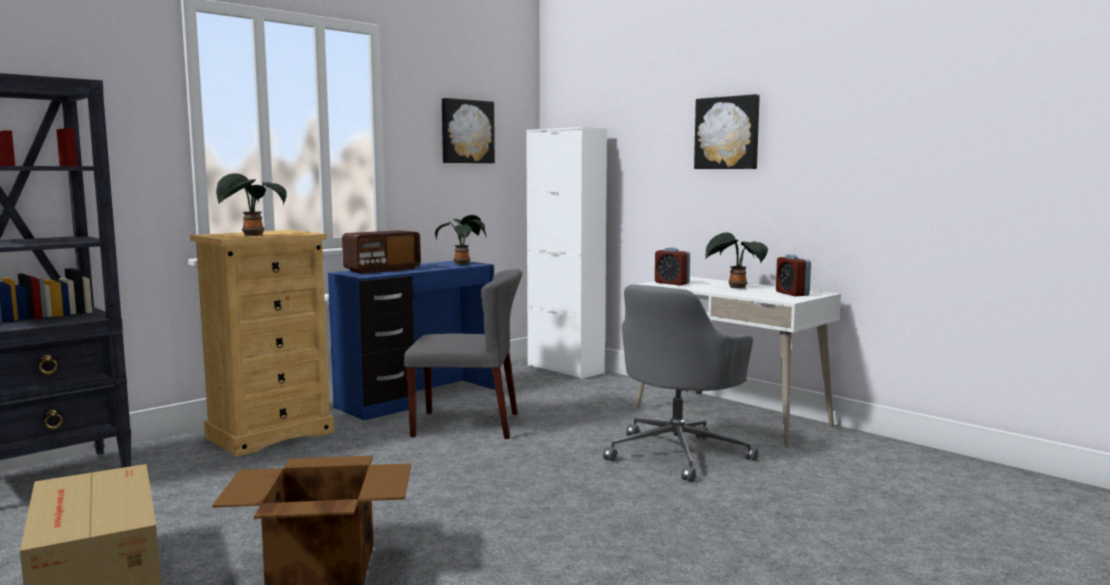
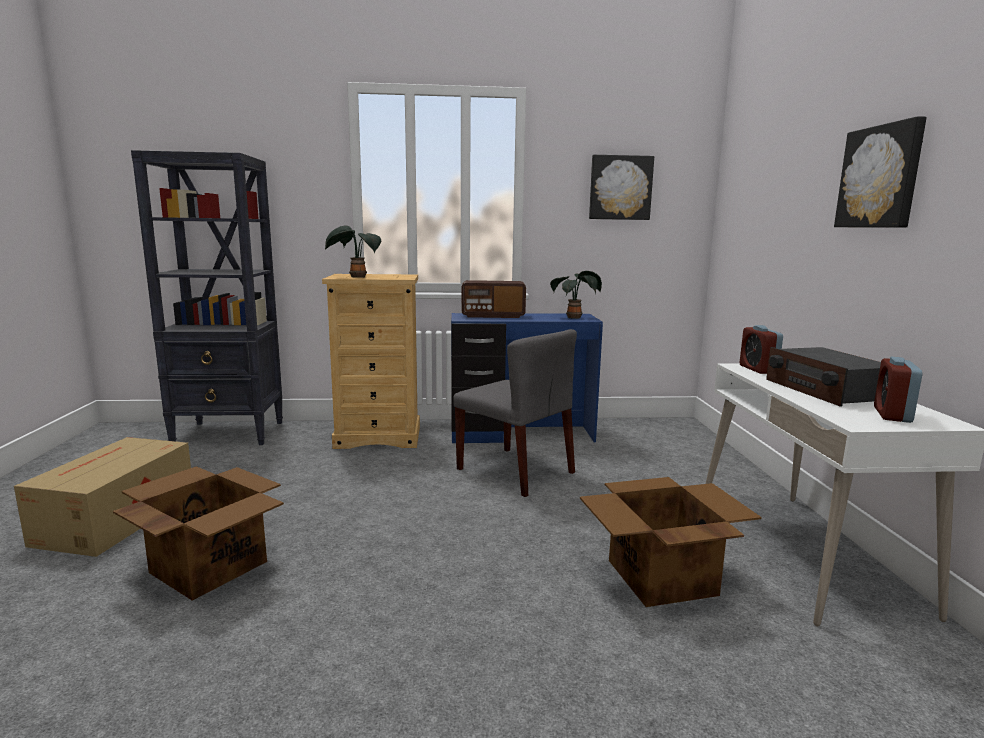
camera: 40 degrees right, 5 degrees up
(565, 369) = (695, 437): white cabinet -> none
(678, 453) = (659, 577): grey office chair -> cardboard box
(735, 288) = (826, 390): potted plant -> radio

